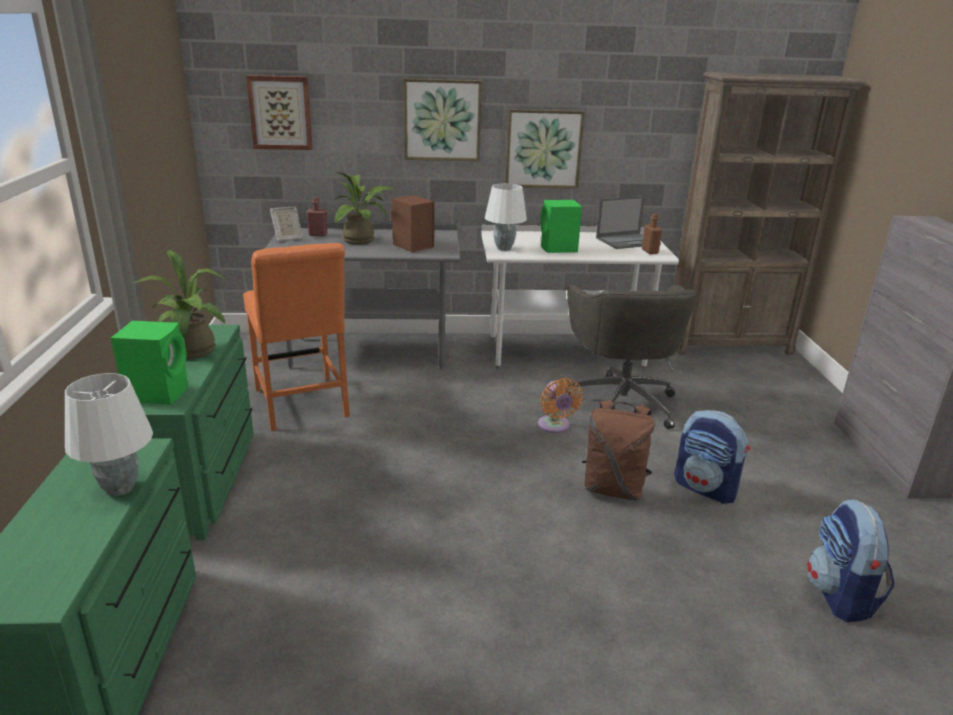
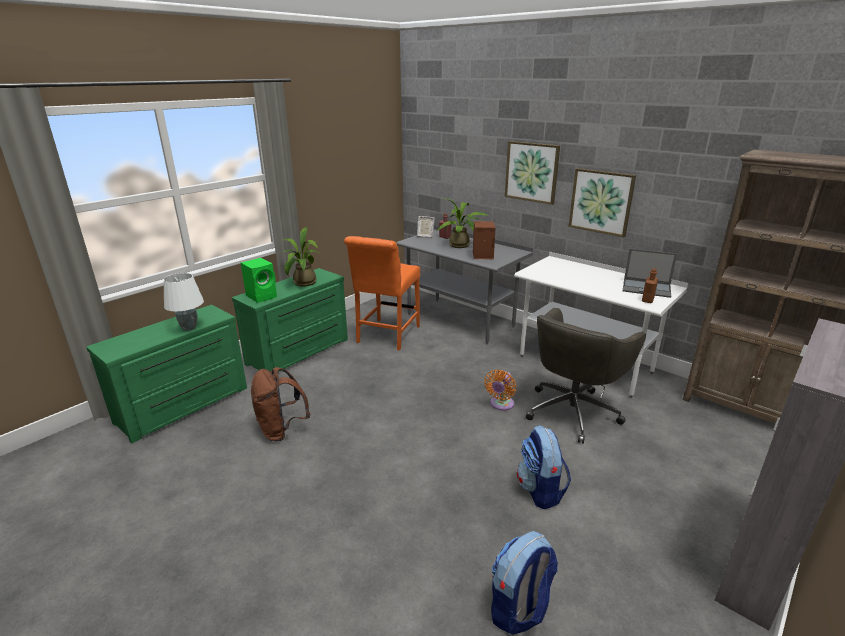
camera: 45 degrees right, 0 degrees up
(280, 112) = (442, 158): picture -> none
(504, 248) = (537, 270): white table lamp -> none
(558, 249) = (575, 280): green speaker -> none
(613, 488) = (477, 456): brown backpack -> brown backpack (281, 430)

